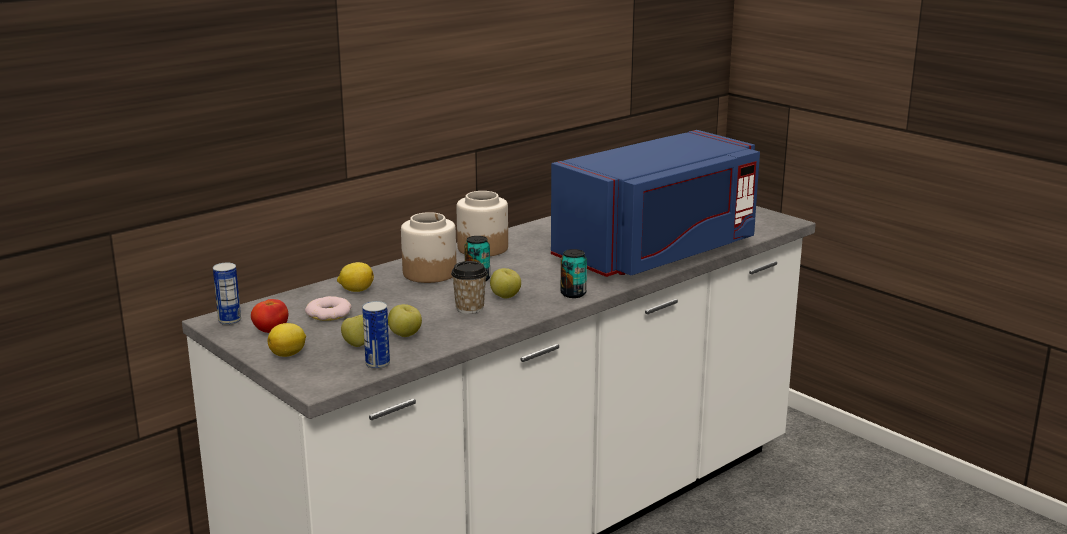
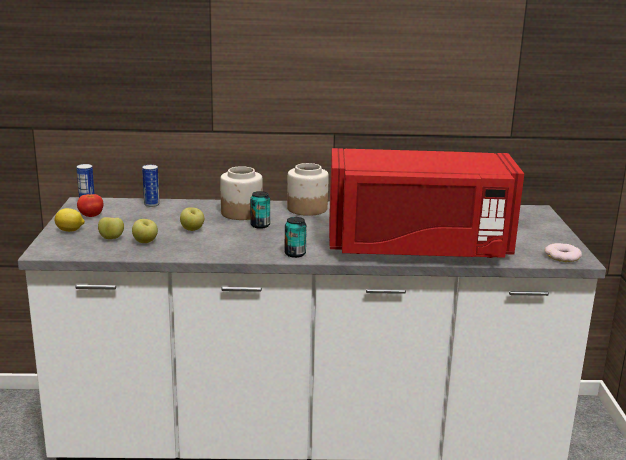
camera: 40 degrees right, 0 degrees up
(329, 314) = (138, 217): donut -> donut (562, 256)
(356, 290) = (181, 209): lemon -> none
(377, 364) = (95, 252): can -> can (151, 204)
(469, 308) = (214, 240): cup -> none
(506, 297) = (250, 241): apple -> apple (192, 230)
(658, 252) = (418, 248): blue microwave -> red microwave

